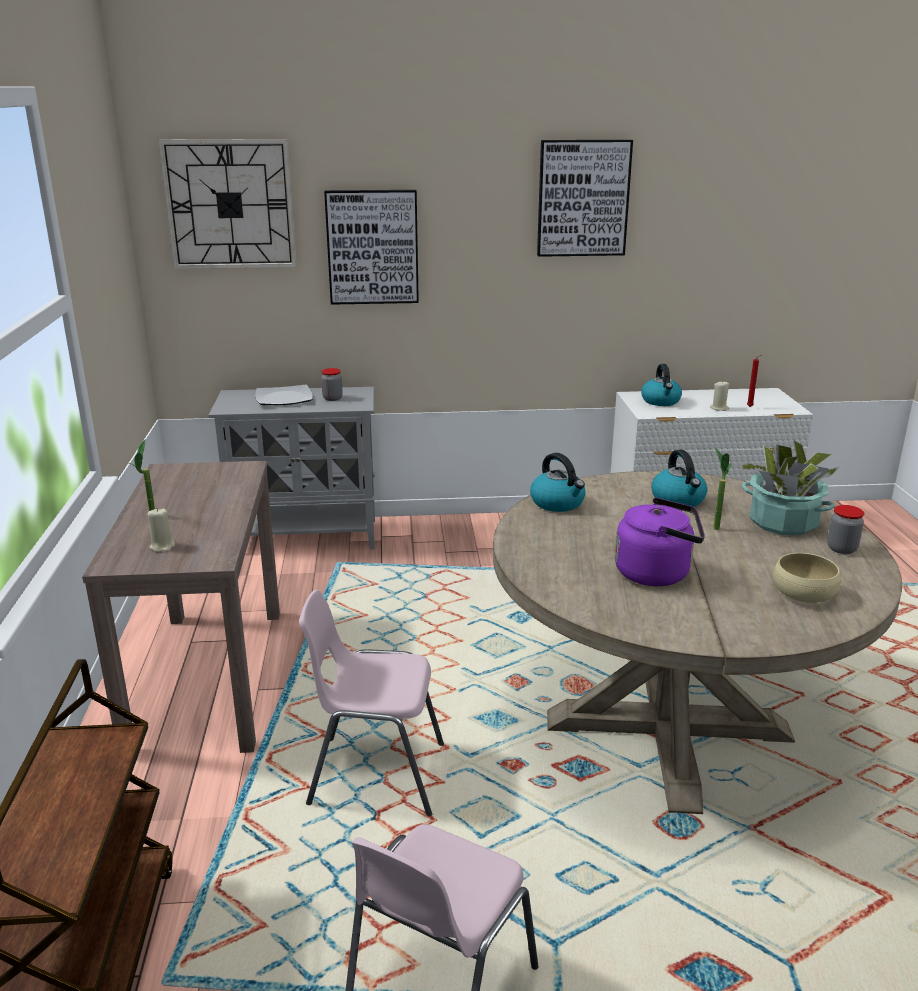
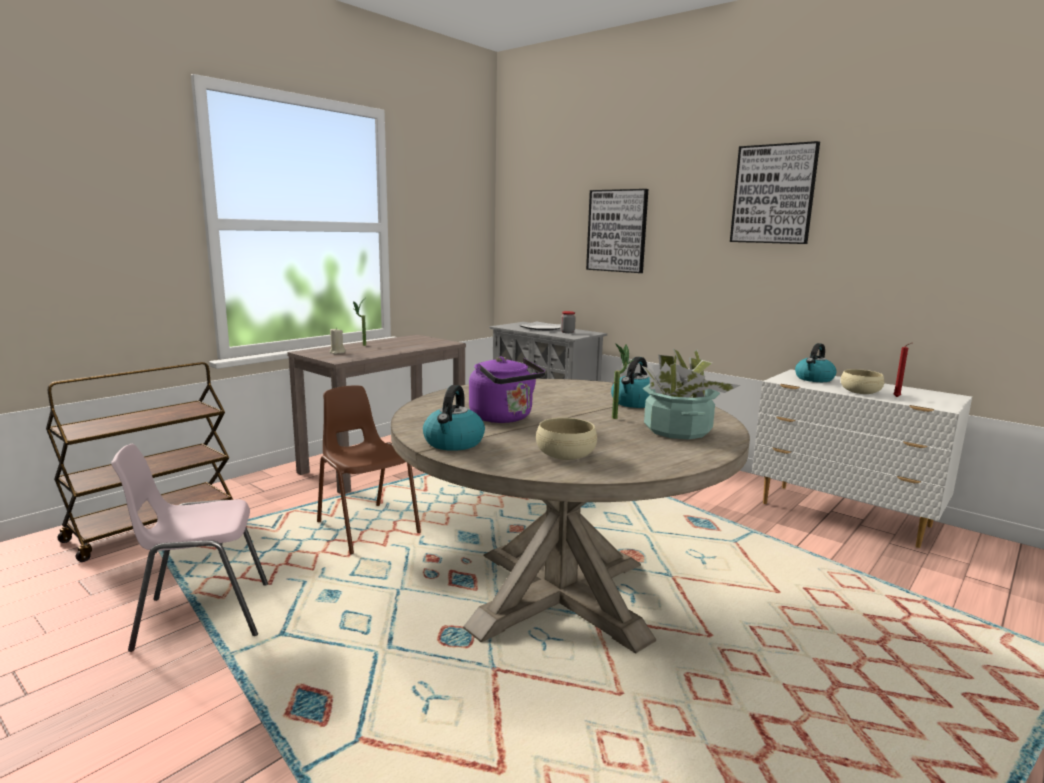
camera: 45 degrees right, 10 degrees down
(230, 205) = (541, 200): wall clock -> none
(376, 774) = (367, 527): pink chair -> brown chair
(558, 503) = (550, 384): kettle -> kettle (453, 443)
(719, 408) = (860, 391): beige candle -> beige bowl
(841, 549) = (679, 452): jar -> none

